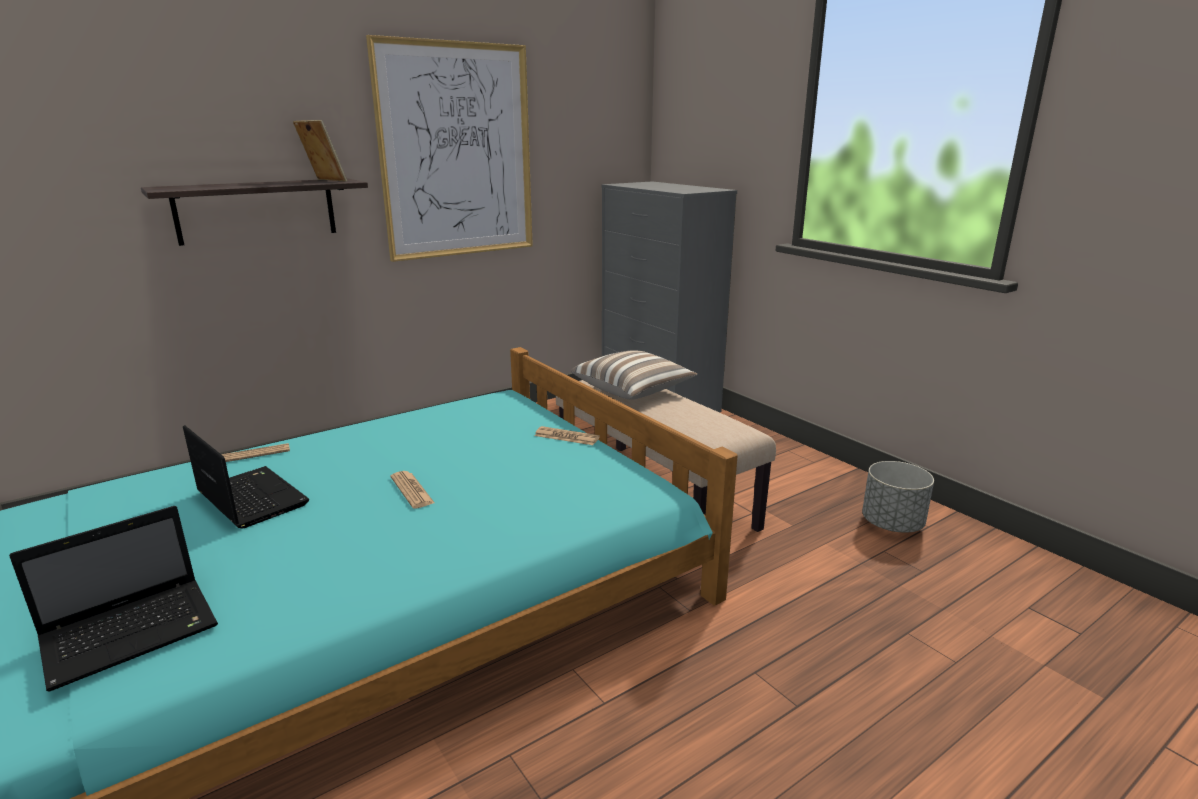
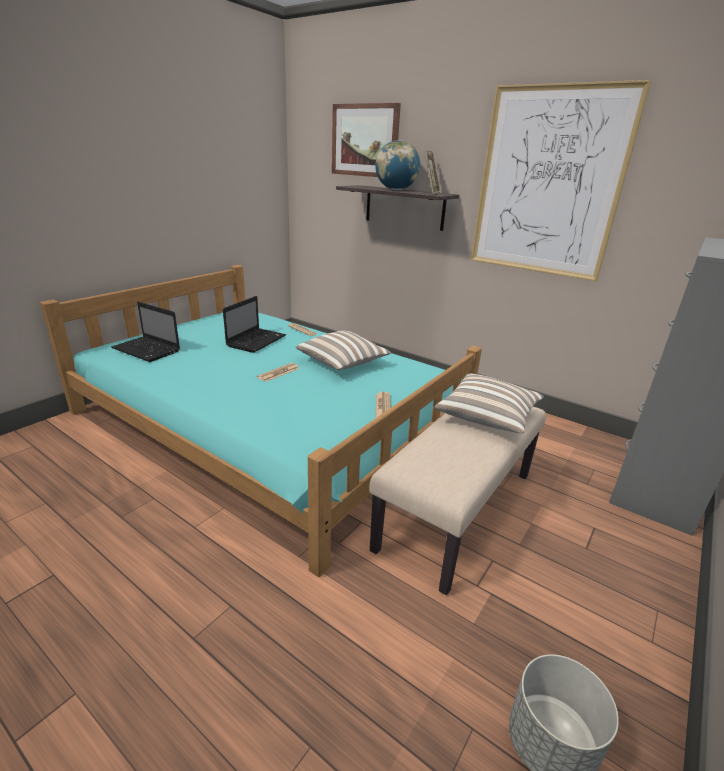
camera: 70 degrees right, 5 degrees up
(134, 107) = (365, 140): none -> picture
(260, 184) = (396, 190): none -> globe
(424, 441) = (343, 363): none -> pillow

